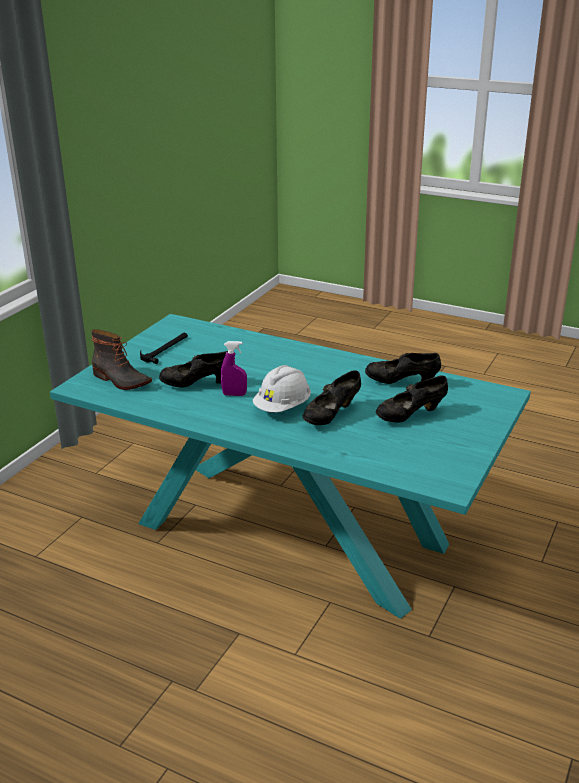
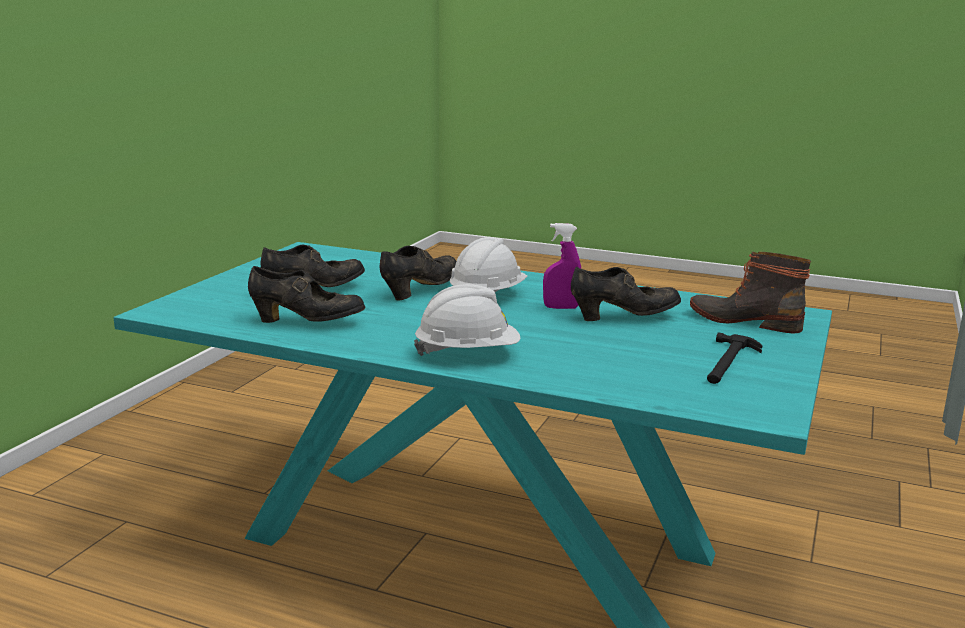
camera: 175 degrees right, 10 degrees down
(302, 356) = (468, 354): none -> white hard hat

